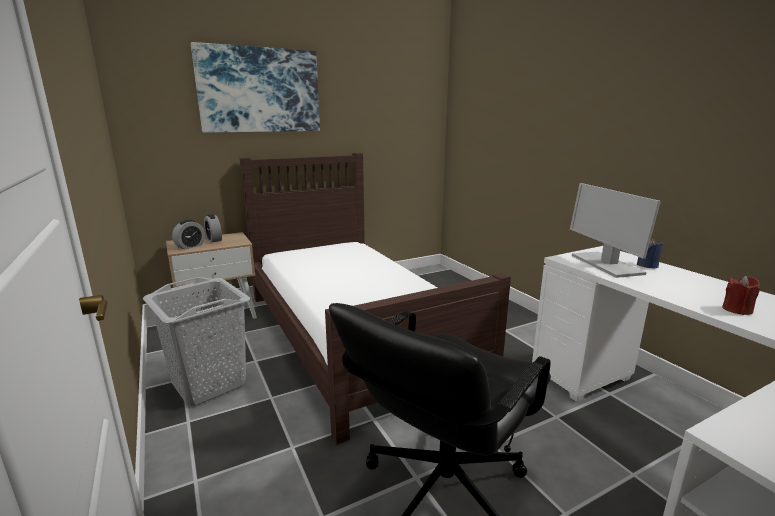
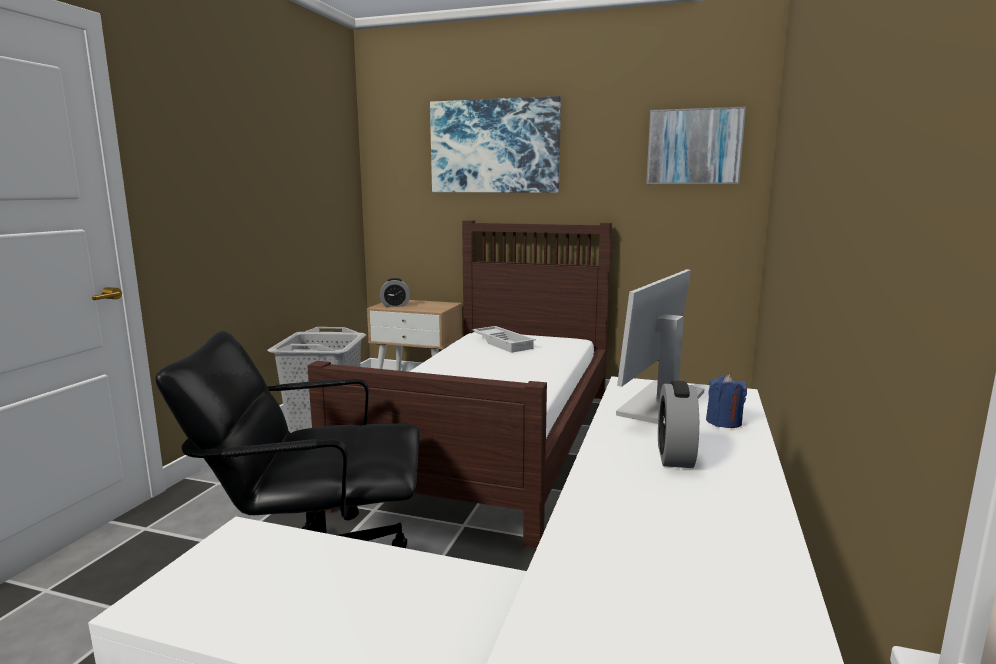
camera: 45 degrees right, 5 degrees down
(214, 239) = (424, 304): alarm clock -> alarm clock (675, 456)
(318, 257) = (504, 343): none -> white tray
(406, 97) = (694, 147): none -> picture
(737, 310) = (636, 492): red candle -> none

